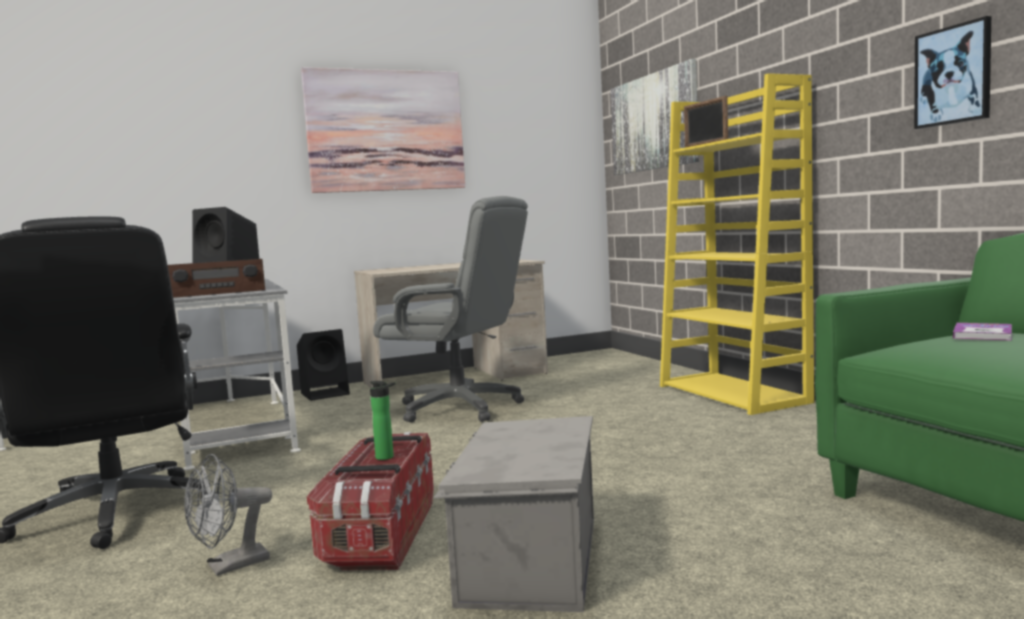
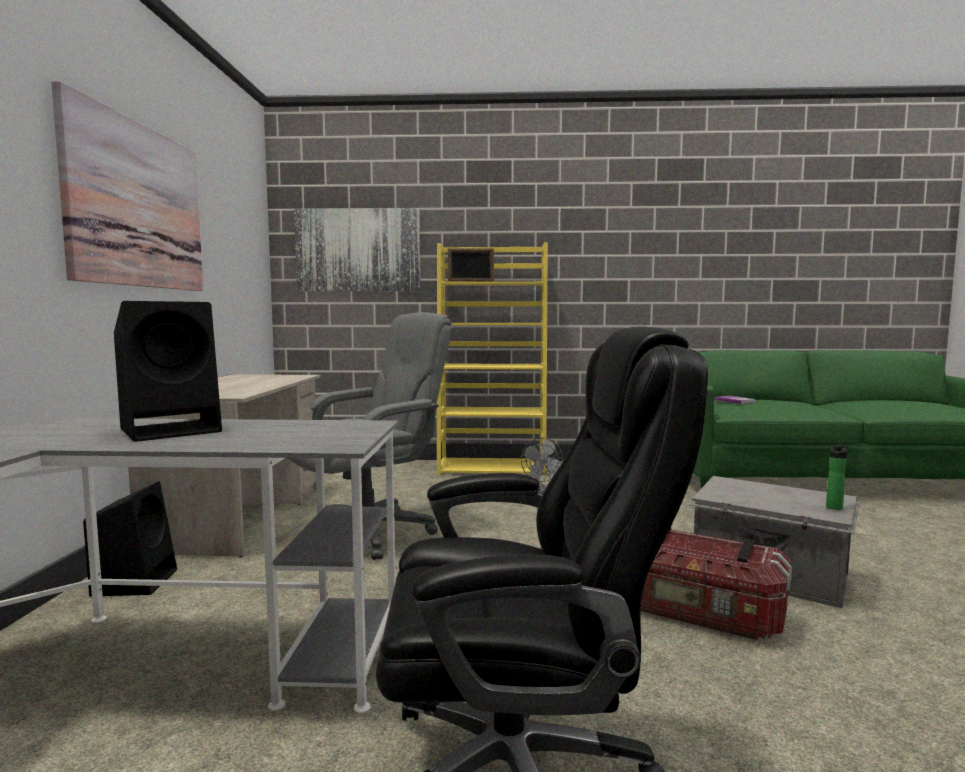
camera: 65 degrees left, 0 degrees up
(218, 292) = (305, 435): radio -> none
(229, 566) = (747, 689): grey fan -> grey fan (540, 491)
(387, 457) = (697, 544): bottle -> bottle (835, 507)
(953, 75) = (639, 266): picture -> none

